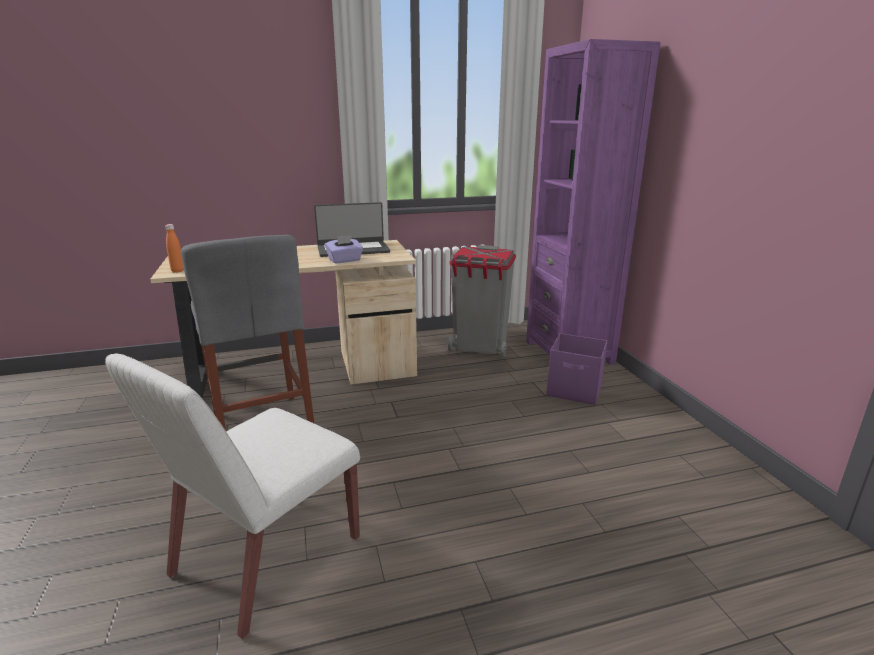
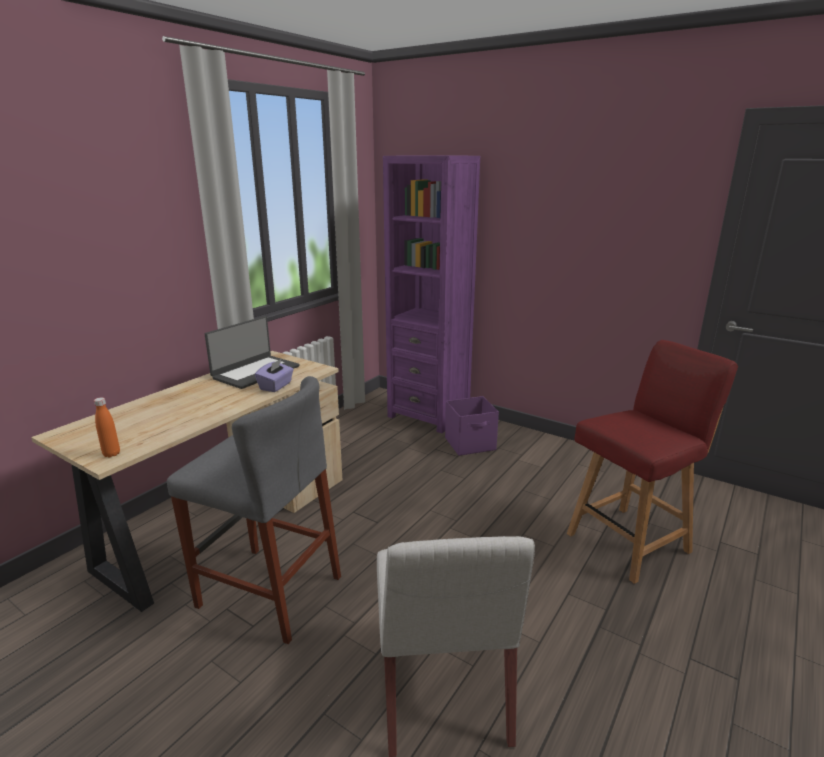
camera: 40 degrees left, 0 degrees up
(480, 348) = (359, 434): grey trash can -> none
(626, 558) = (630, 541): none -> red chair

